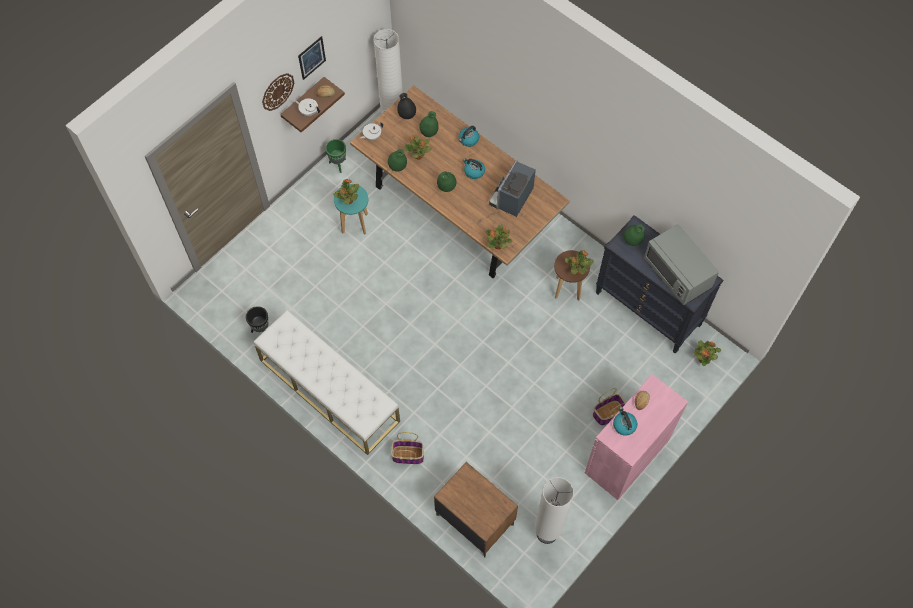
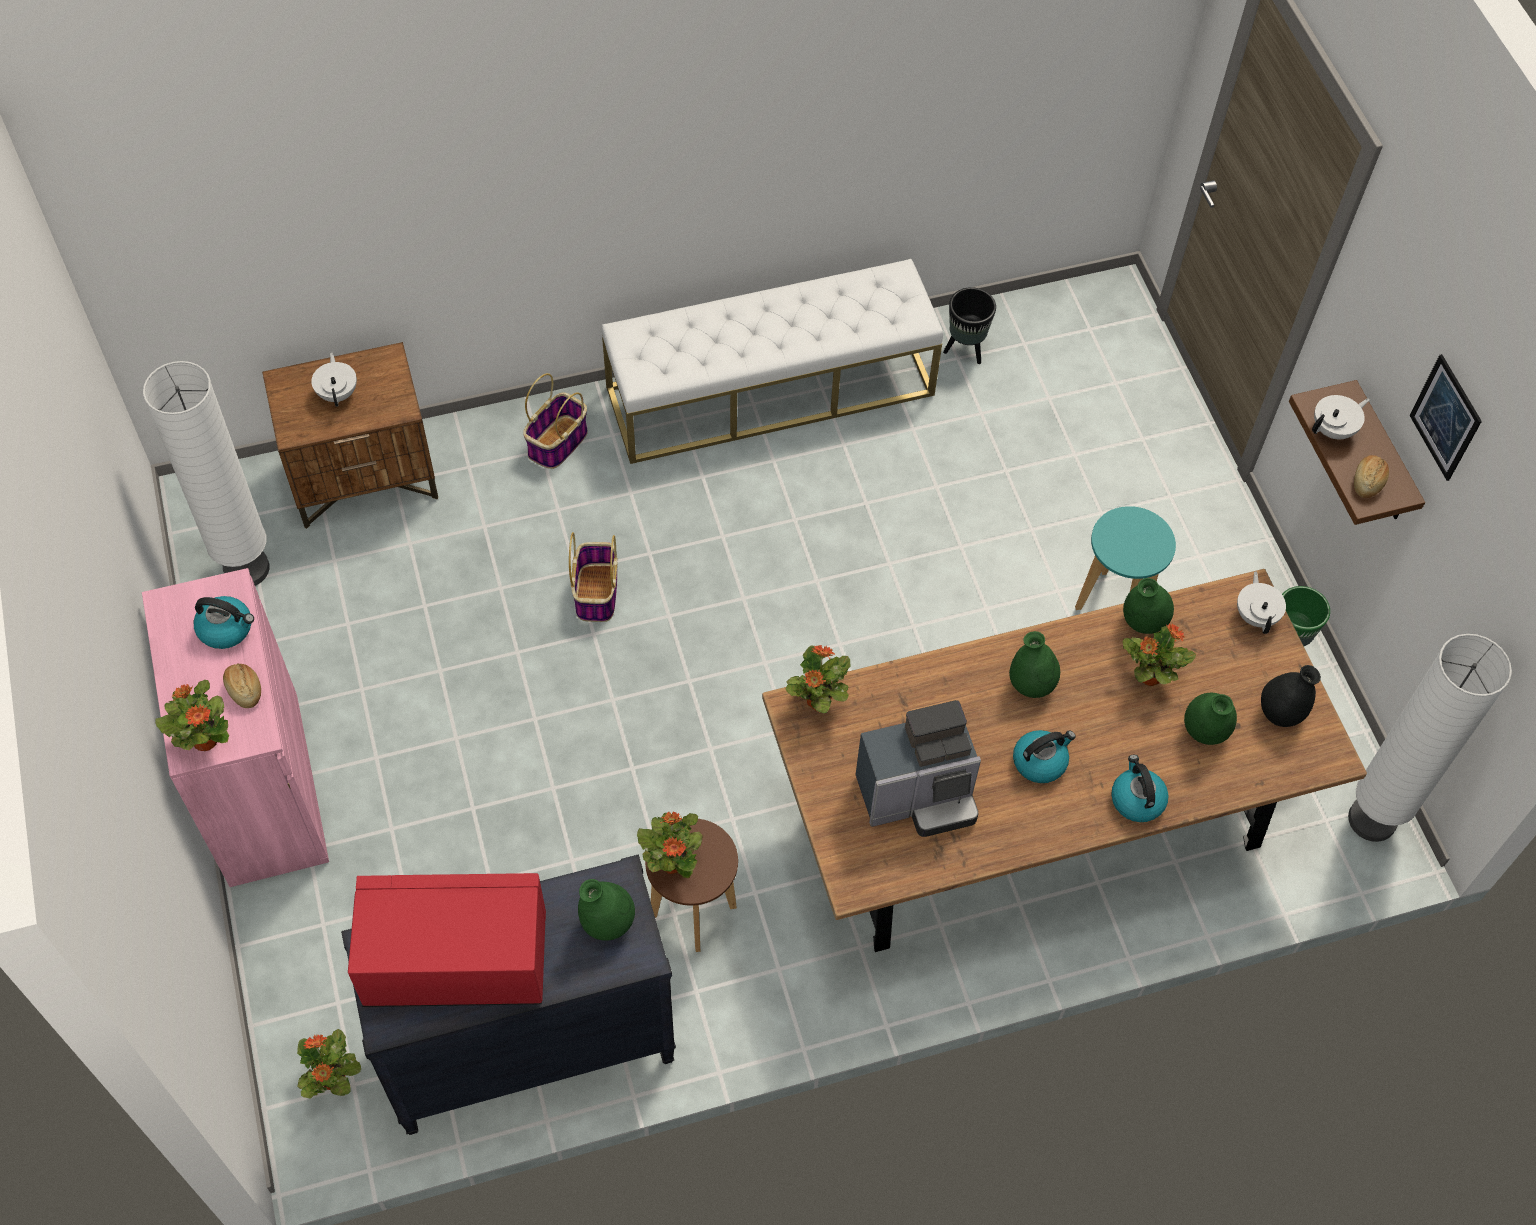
camera: 120 degrees right, 5 degrees down
(277, 91) = (1384, 331): wall clock -> none
(348, 201) = (1130, 533): potted plant -> potted plant (205, 739)
(476, 502) = (338, 393): none -> white teapot
(511, 199) = (918, 796): coffee machine -> coffee machine turned 105 degrees clockwise
(608, 413) = (371, 810): basket -> basket (596, 592)
(677, 274) = (455, 962): grey microwave -> red microwave

